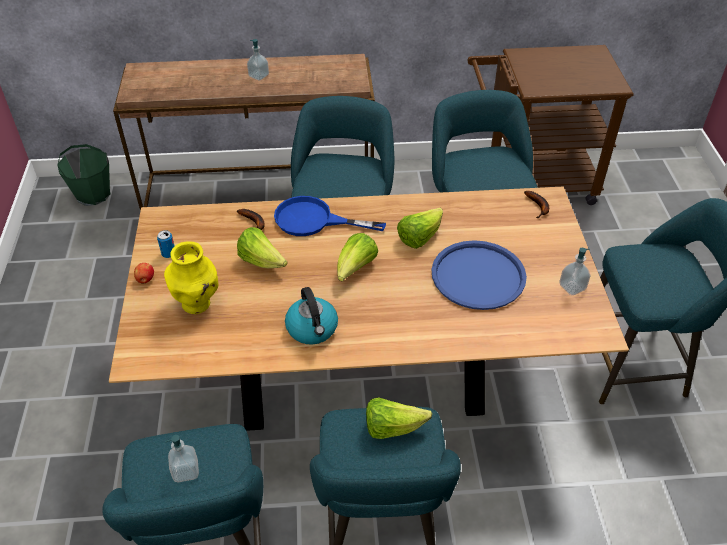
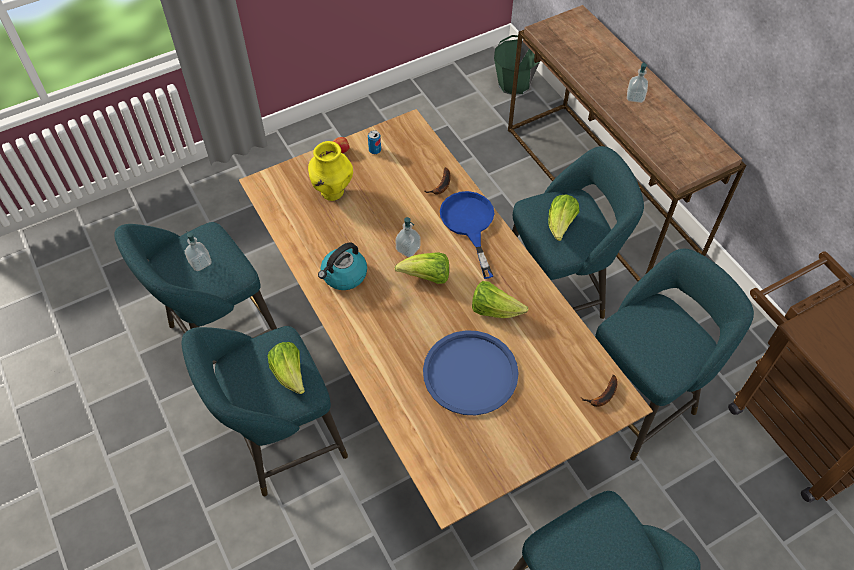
camera: 65 degrees right, 10 degrees up
(262, 261) = (399, 211): lettuce -> lettuce (560, 225)
(572, 287) = (499, 458): soap dispenser -> soap dispenser (408, 249)

